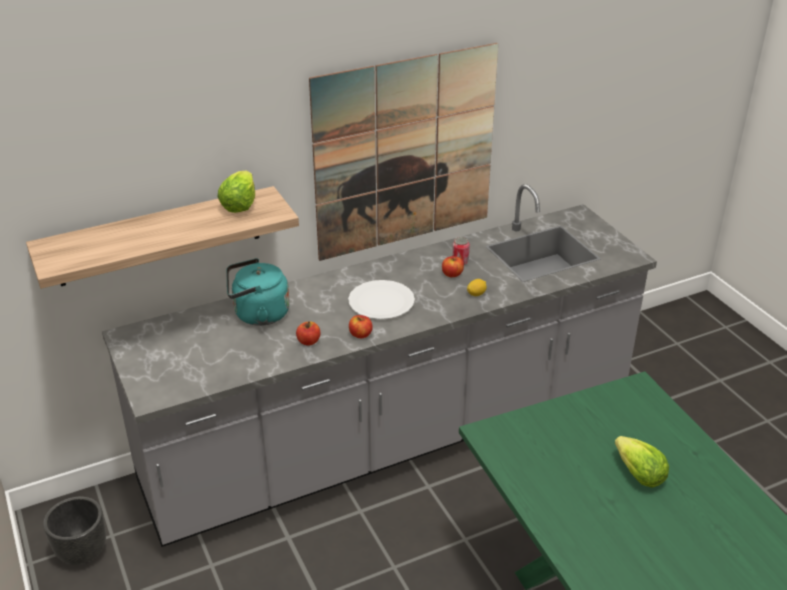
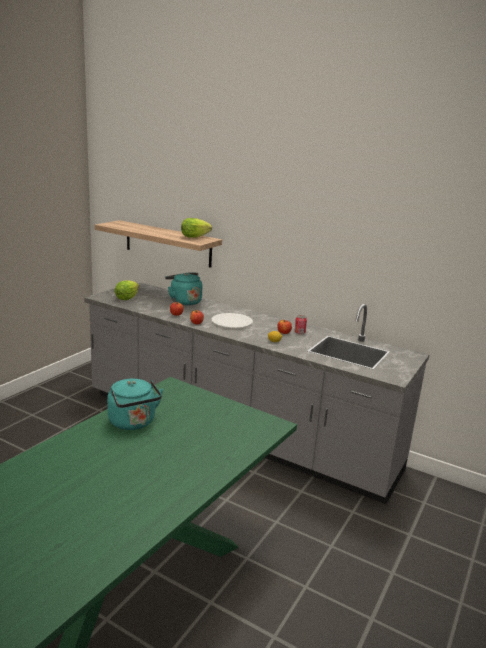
camera: 55 degrees right, 15 degrees down
(82, 552) = (83, 379): black planter -> none
(405, 153) = (297, 251): picture -> none
(577, 505) = (133, 423): none -> turquoise kettle
(639, 475) = (182, 439): lettuce -> lettuce (126, 298)

